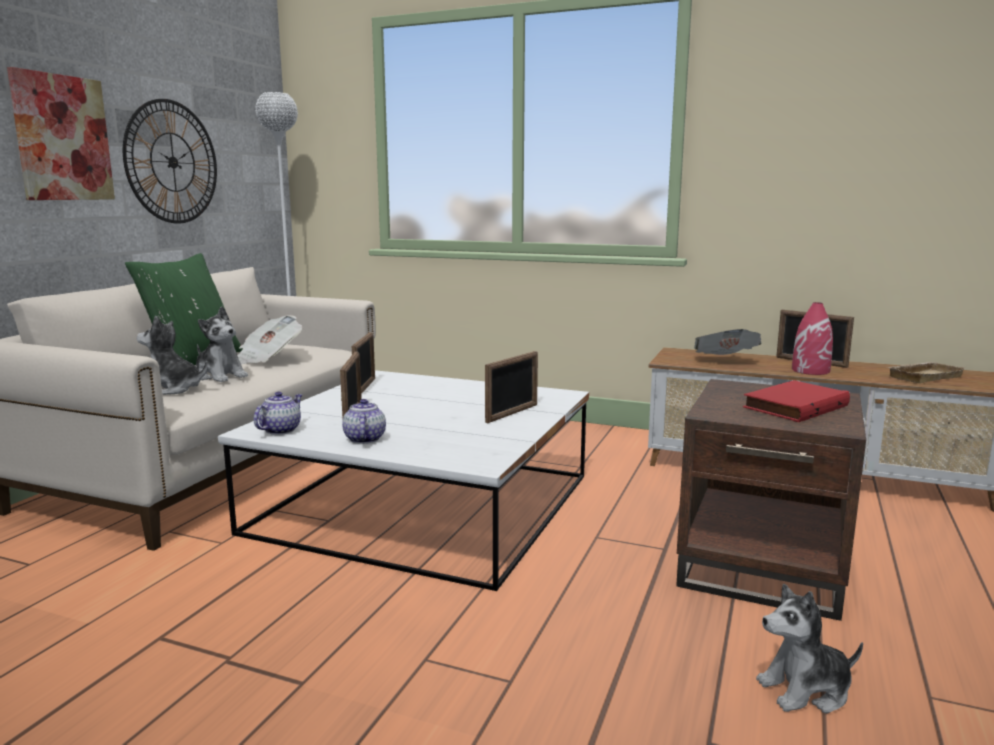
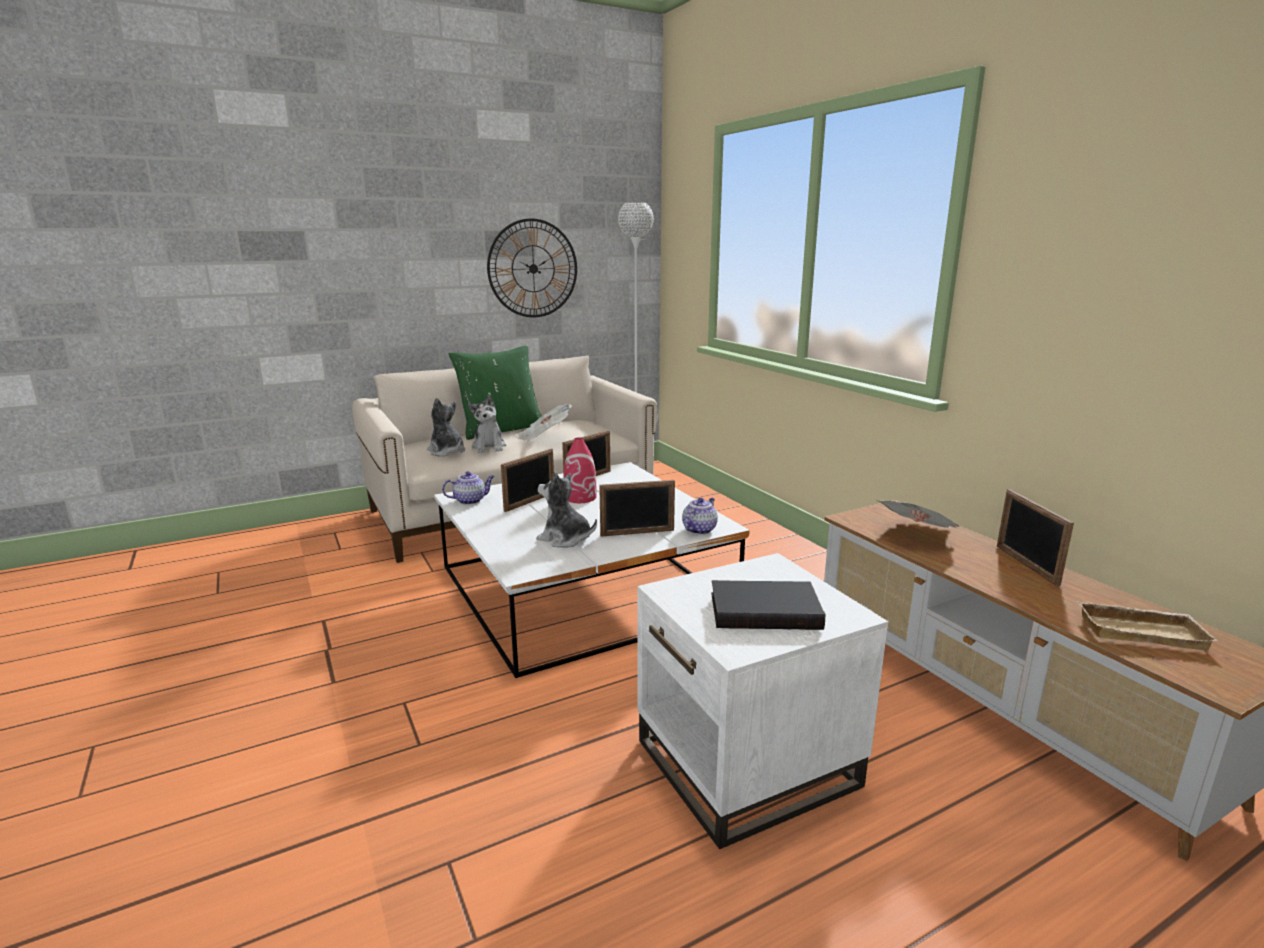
camera: 40 degrees right, 5 degrees up
(62, 138) = (437, 257): picture -> none
(364, 439) = (499, 523): teapot -> teapot (699, 529)
(764, 565) = (748, 764): brown side table -> white side table
(794, 406) = (765, 610): red book -> black book
(806, 690) = (576, 878): plush toy -> plush toy (565, 539)
(810, 370) = (992, 575): red vase -> red vase (580, 497)

